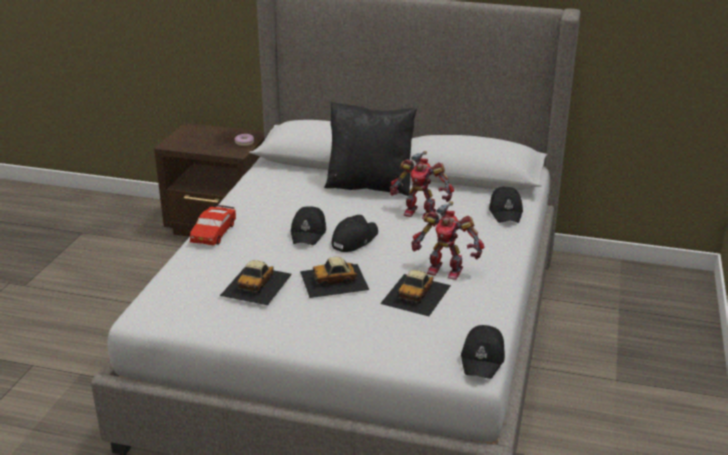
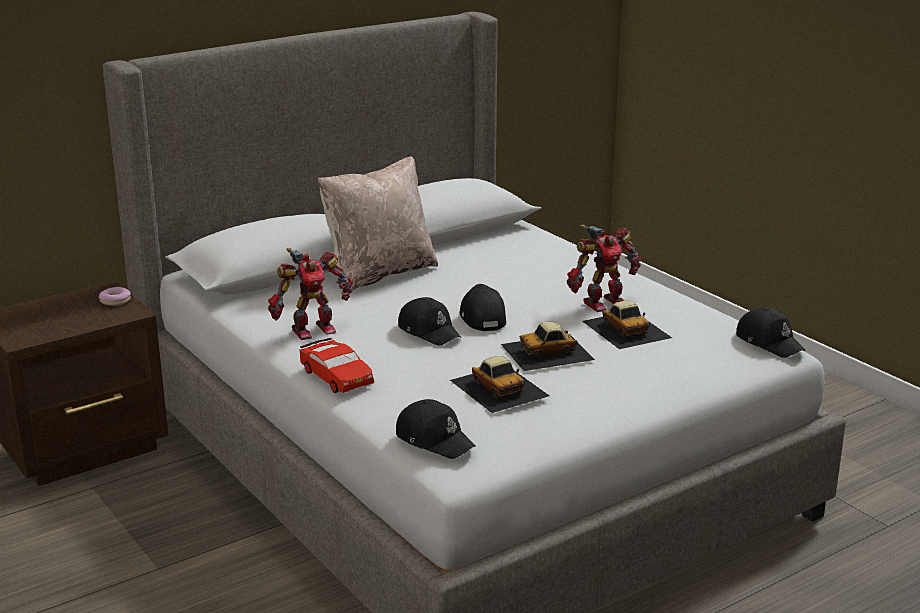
camera: 50 degrees left, 5 degrees down
(334, 280) = (548, 352): toy car -> toy car turned 45 degrees clockwise
(370, 185) = (379, 274): black pillow -> beige pillow
(420, 212) = (476, 274): toy robot -> toy robot (312, 329)
(506, 211) = (540, 243): black cap -> black cap (435, 439)

